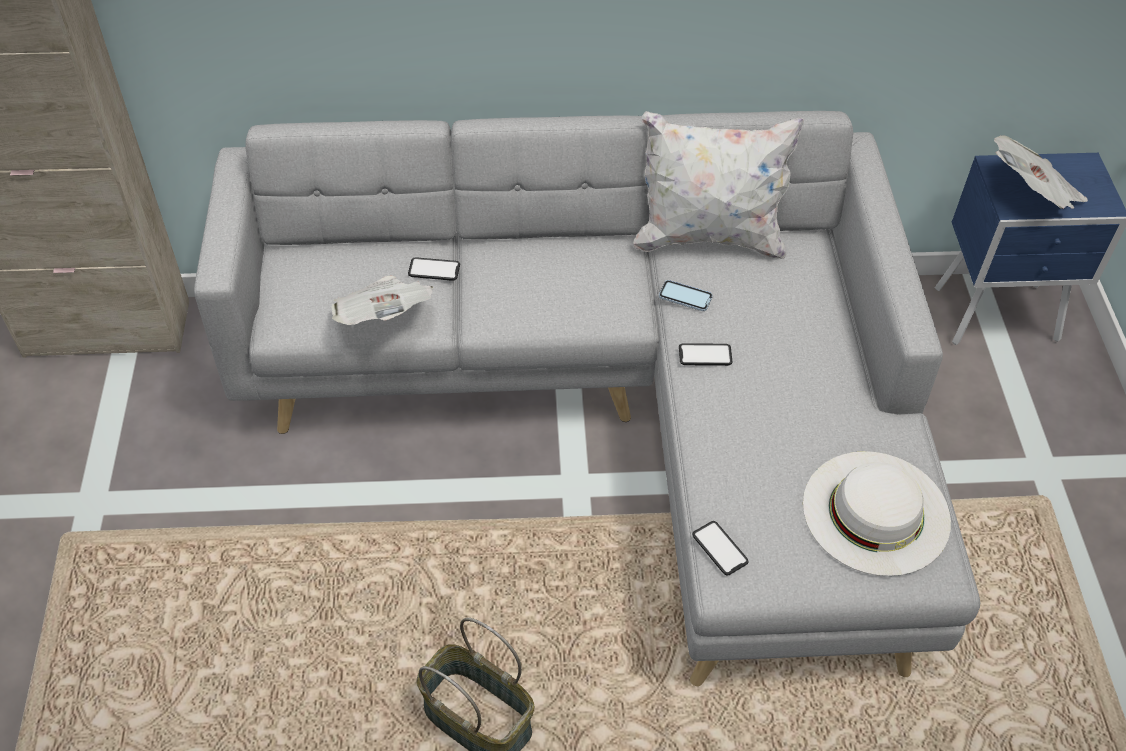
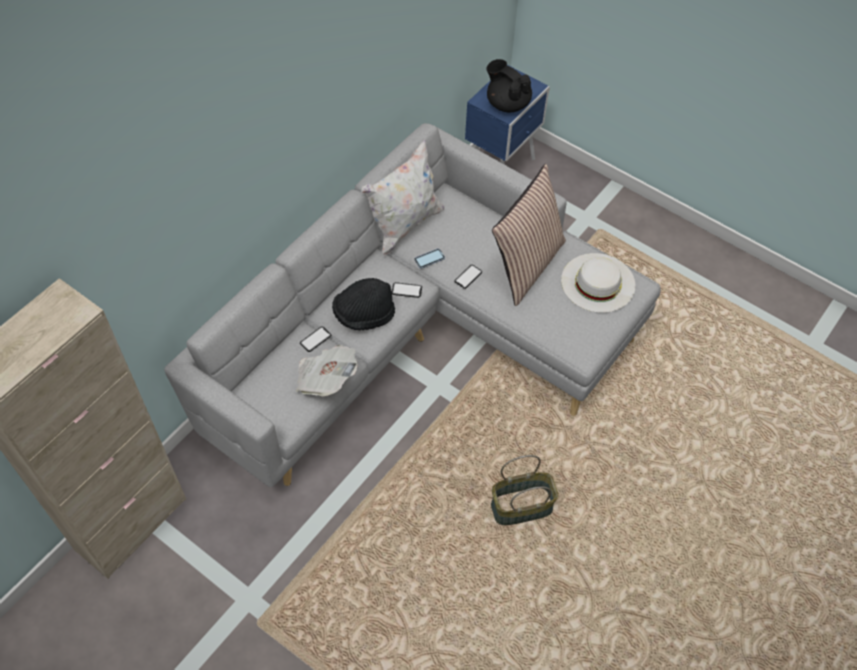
camera: 50 degrees left, 5 degrees up
(521, 290) = (364, 315): none -> black hat
(720, 548) = (567, 346): phone -> phone (406, 290)
(803, 405) = (526, 264): none -> pillow
(1032, 195) = (507, 103): newspaper -> black teapot

